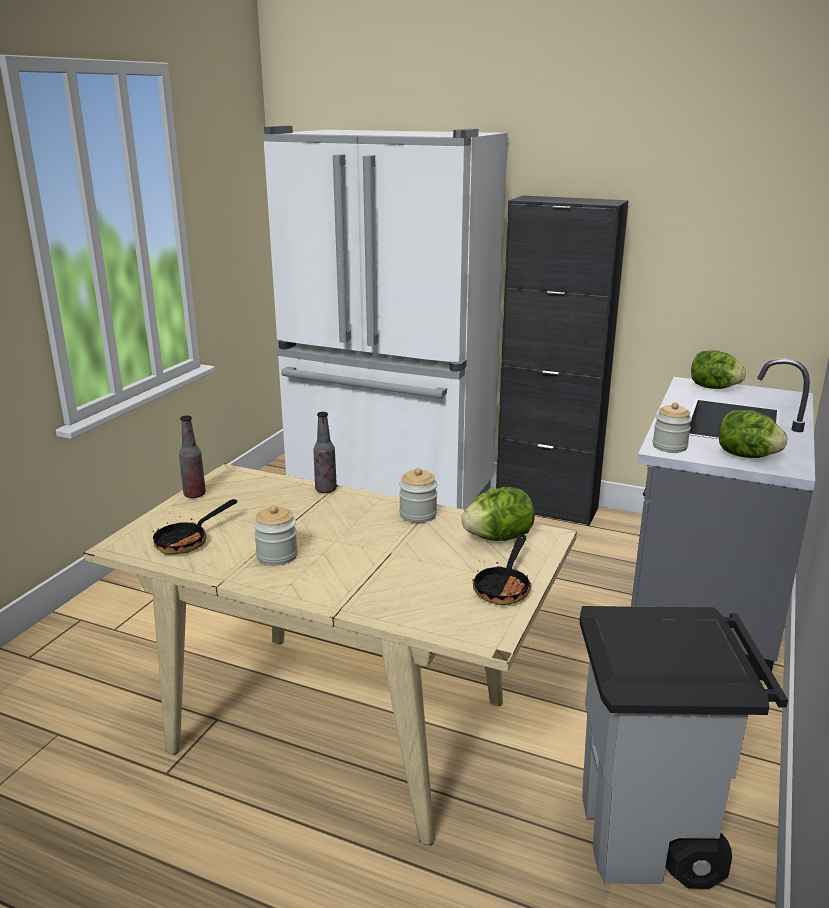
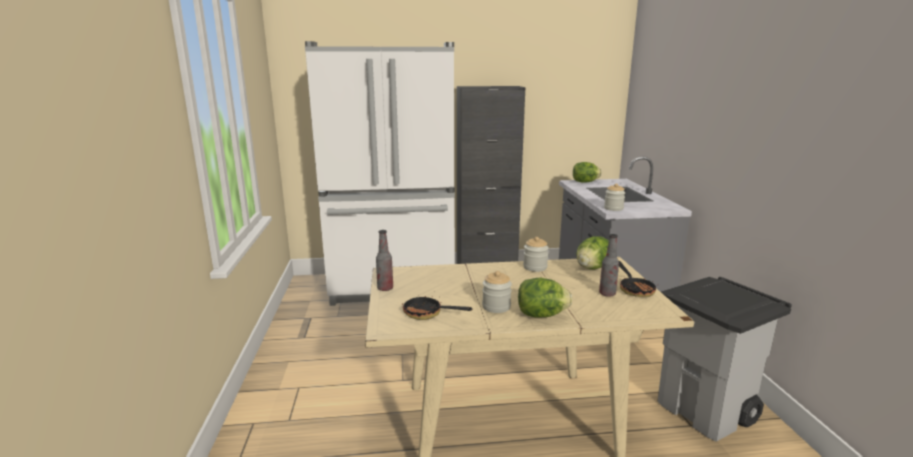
camera: 30 degrees left, 5 degrees down
(188, 541) = (428, 314): frying pan -> frying pan turned 105 degrees clockwise
(326, 490) = (463, 267): bottle -> bottle (607, 294)
(746, 456) = (649, 206): lettuce -> lettuce (541, 315)

